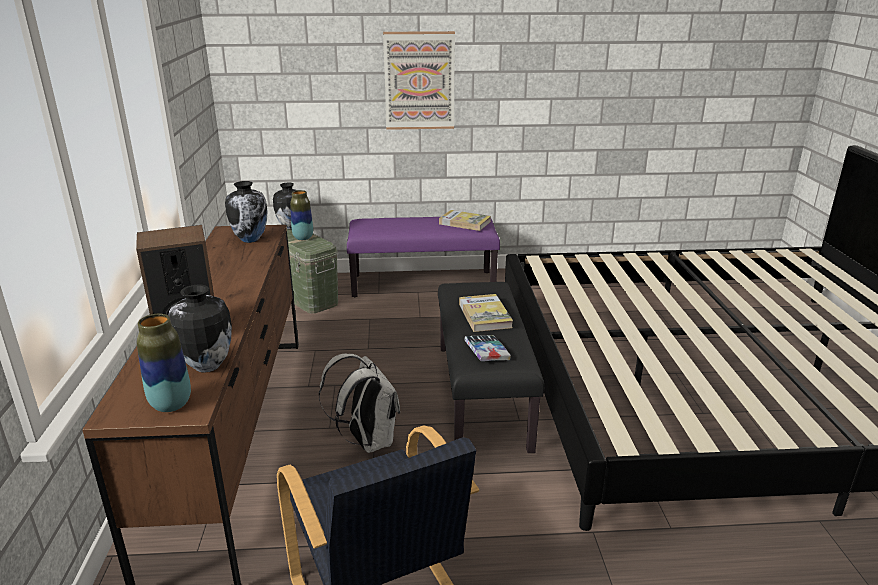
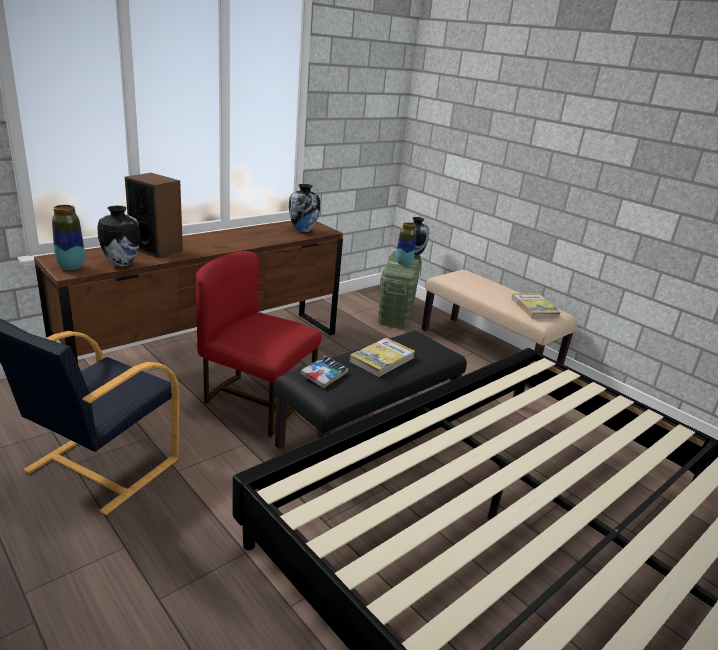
camera: 50 degrees right, 0 degrees up
(367, 441) = (256, 401): white backpack -> red chair
(419, 81) = (549, 159): picture -> none
(423, 283) = (488, 350): purple bench -> beige bench

